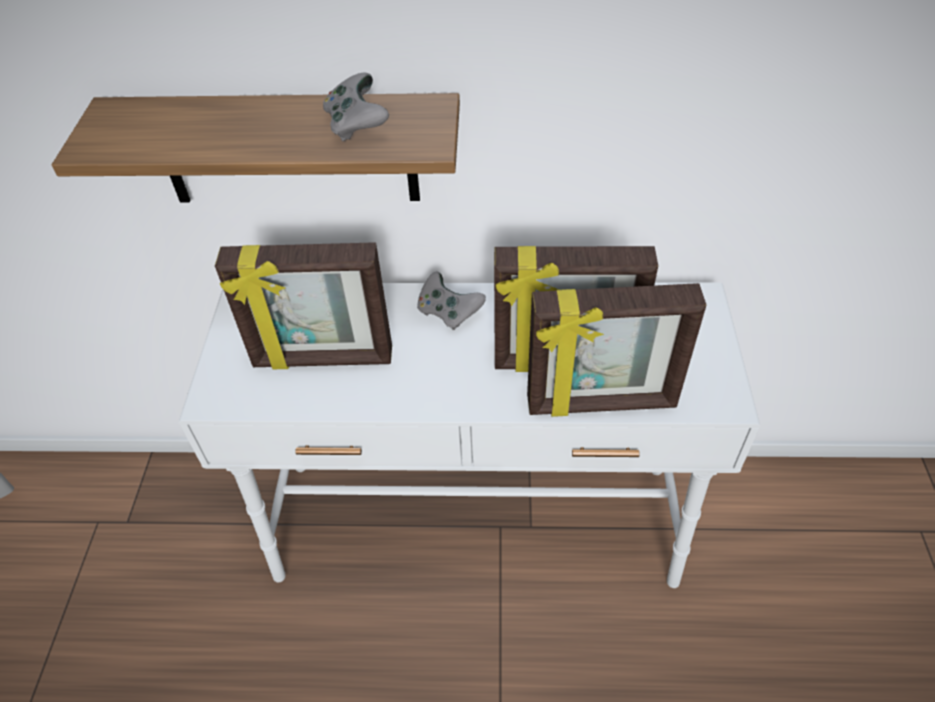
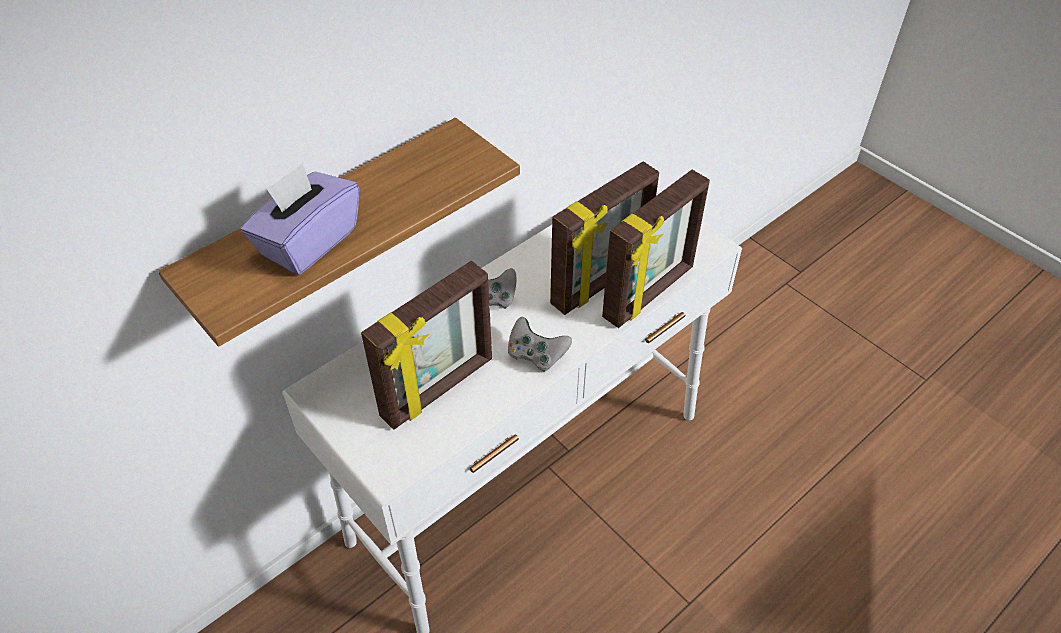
camera: 45 degrees left, 0 degrees up
(205, 131) = (308, 242): none -> purple tissue box
(356, 125) = (419, 176): grey game controller -> grey game controller (536, 355)

